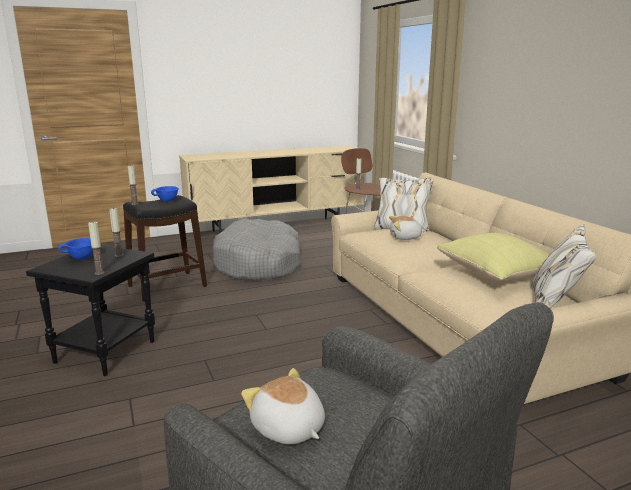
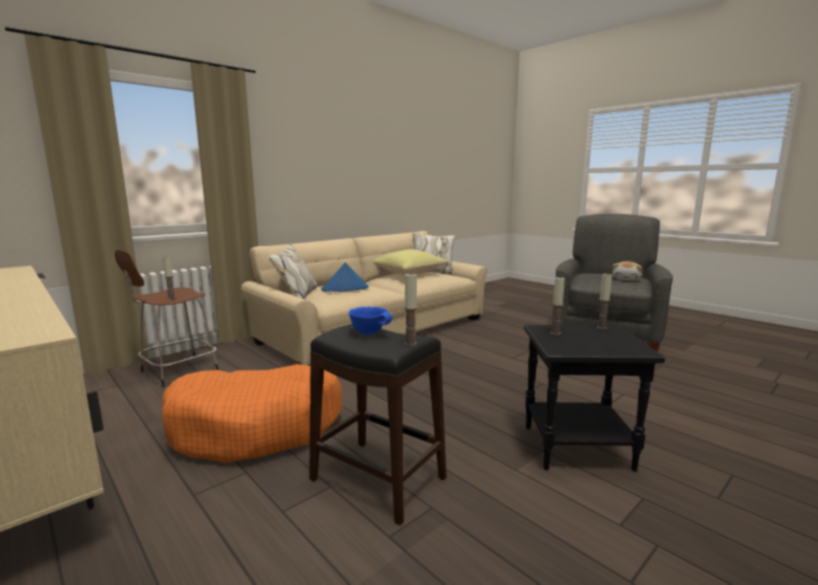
camera: 110 degrees left, 5 degrees down
(81, 258) = (593, 344): blue bowl -> none
(259, 264) = (257, 426): grey dog bed -> orange dog bed
(405, 238) = (345, 289): plush toy -> blue hat

